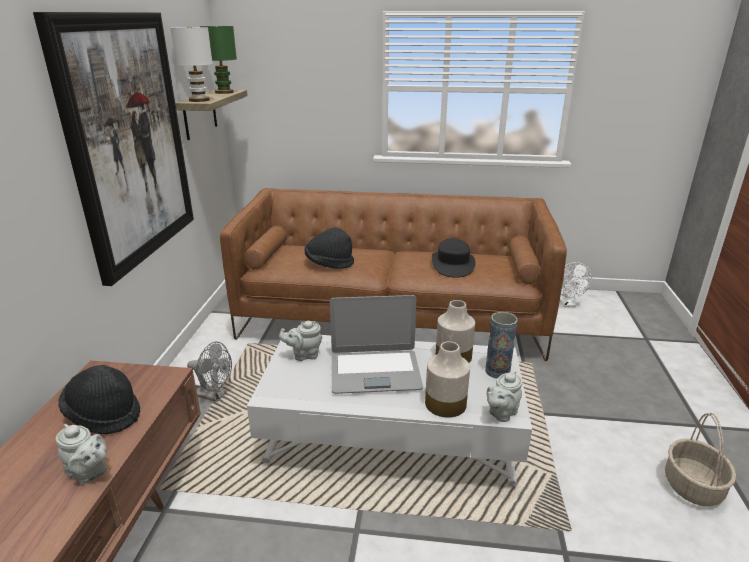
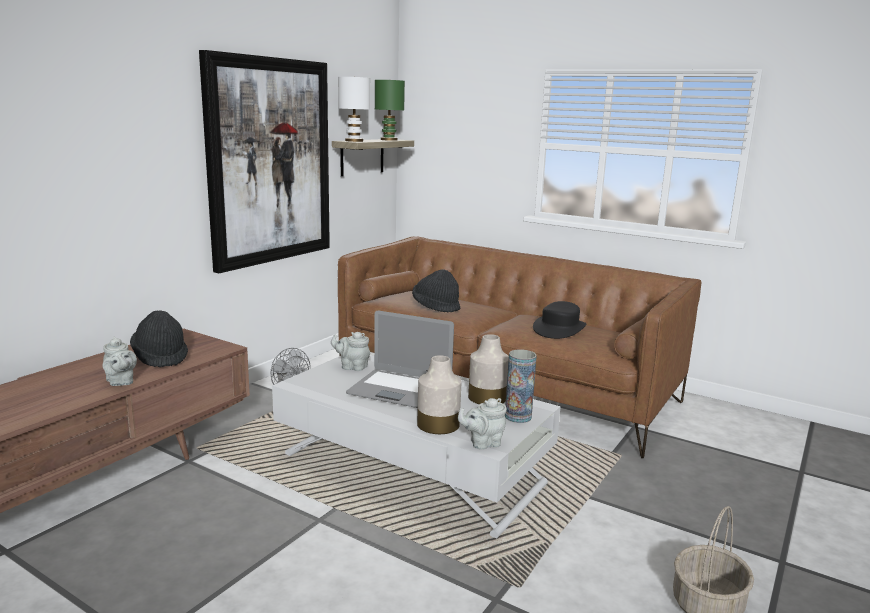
camera: 25 degrees right, 10 degrees down
(567, 303) = (727, 418): white fan -> none

